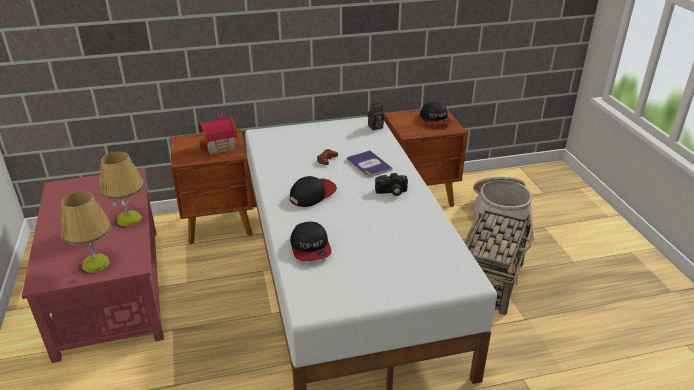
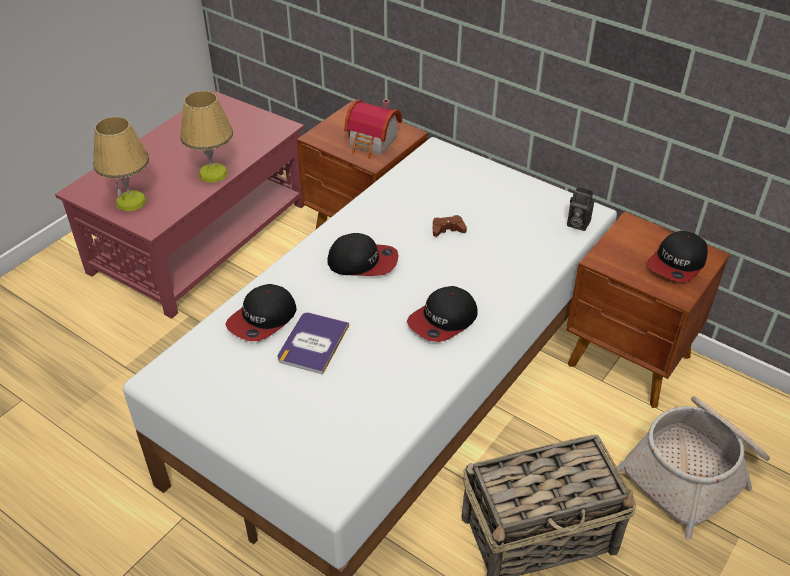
camera: 50 degrees right, 10 degrees up
(368, 164) = (480, 268): book -> book (313, 343)
(391, 192) = (443, 320): camera -> cap

